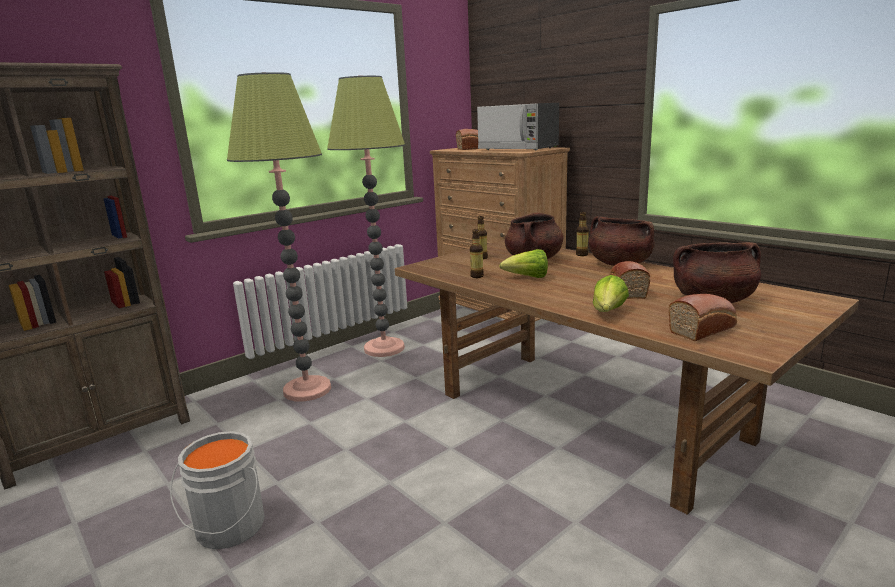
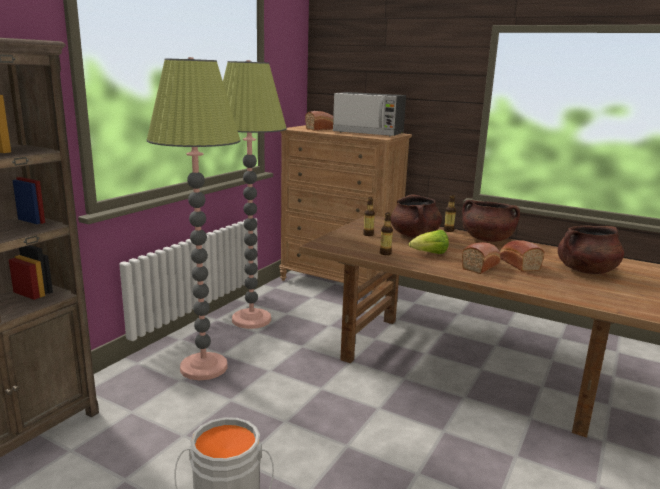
camera: 20 degrees left, 0 degrees up
(608, 312) = (526, 284): lettuce -> none
(704, 329) = (604, 295): bread -> bread (481, 266)

